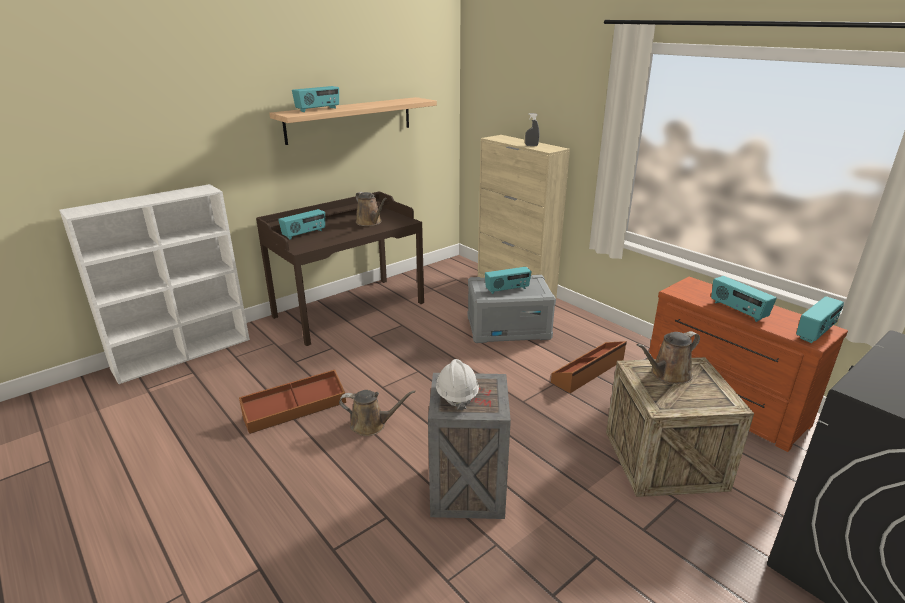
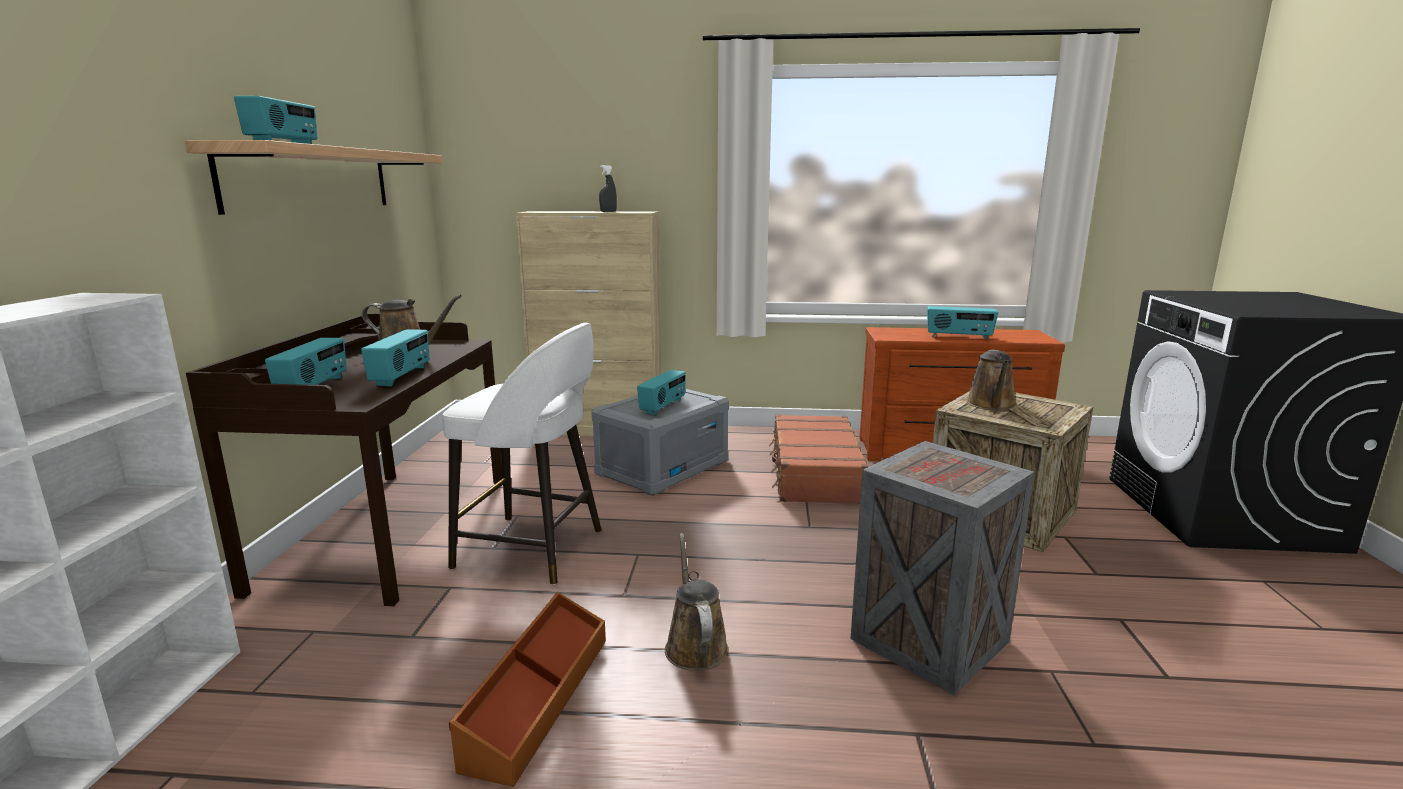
camera: 45 degrees left, 10 degrees down
(372, 425) = (695, 645): brown watering can -> brown watering can turned 60 degrees counterclockwise
(383, 346) = (533, 549): none -> white stool
(456, 395) = (940, 475): white hard hat -> none
(589, 371) = (814, 473): brown storage box -> brown suitcase
(816, 332) = (1032, 335): radio -> radio (402, 376)

